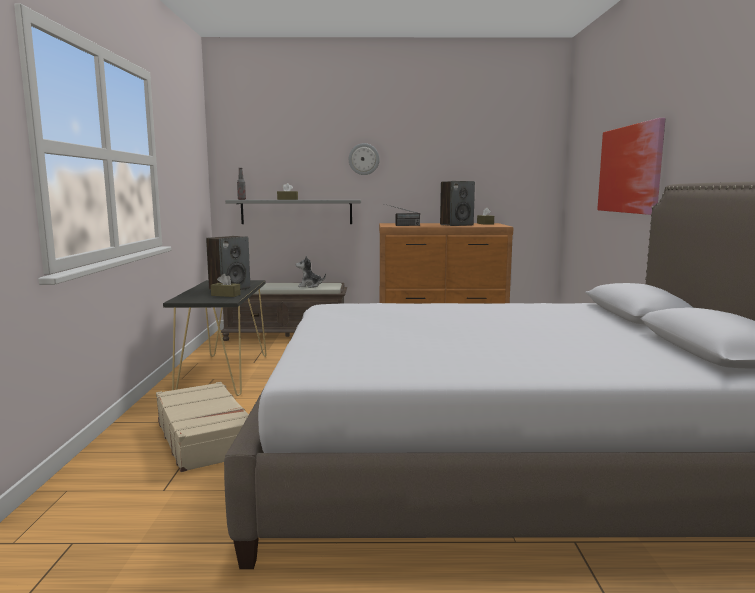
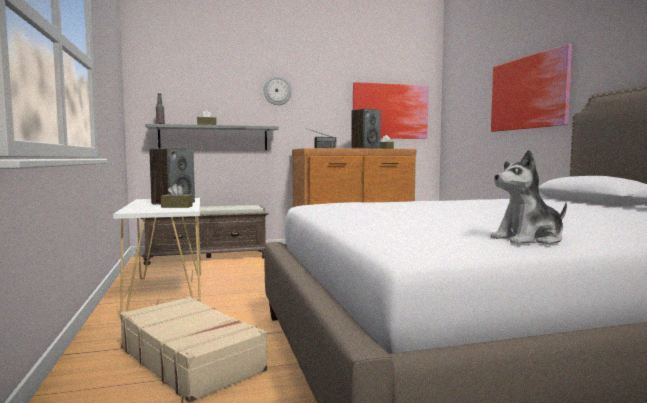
camera: 15 degrees left, 5 degrees down
(224, 373) = (166, 293): black console table -> white console table
(309, 286) = (231, 207): plush toy -> plush toy (529, 239)
(497, 178) = (390, 111): none -> picture

